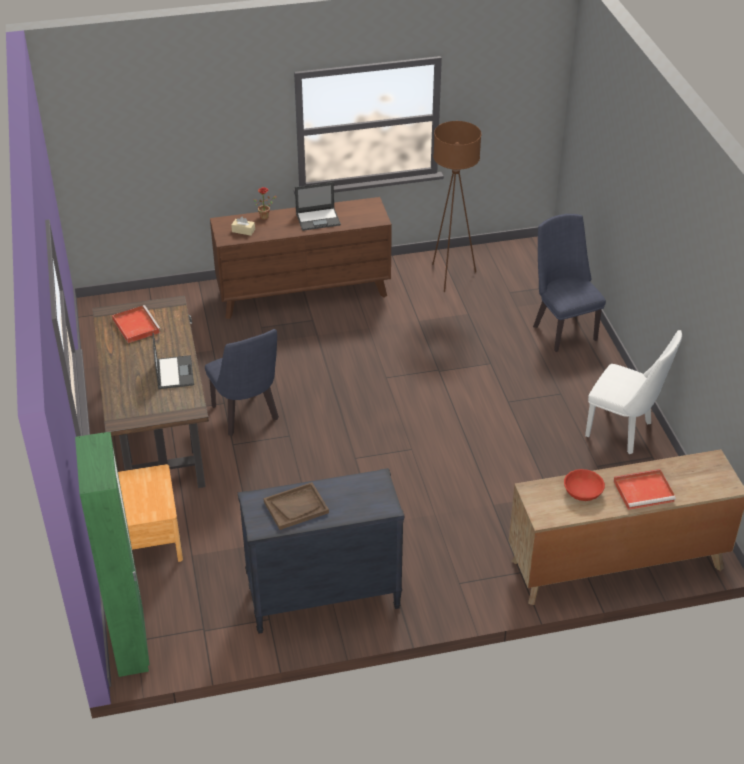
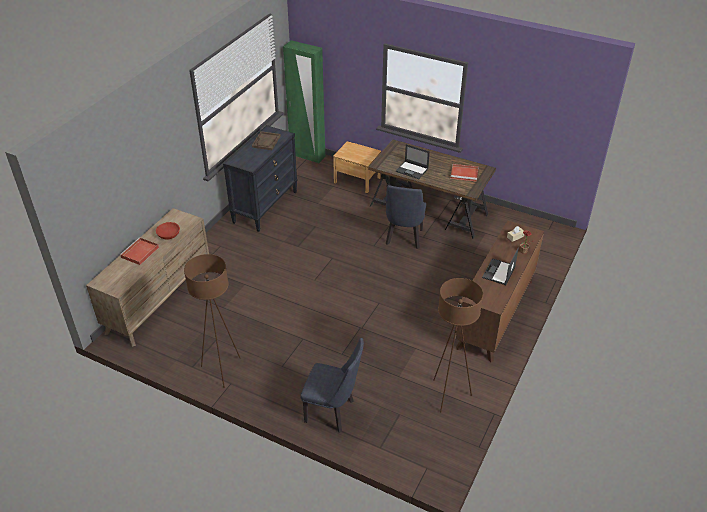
camera: 130 degrees right, 0 degrees up
(247, 416) = (404, 239): blue chair -> blue chair turned 90 degrees counterclockwise
(624, 431) = (222, 370): white chair -> brown floor lamp

